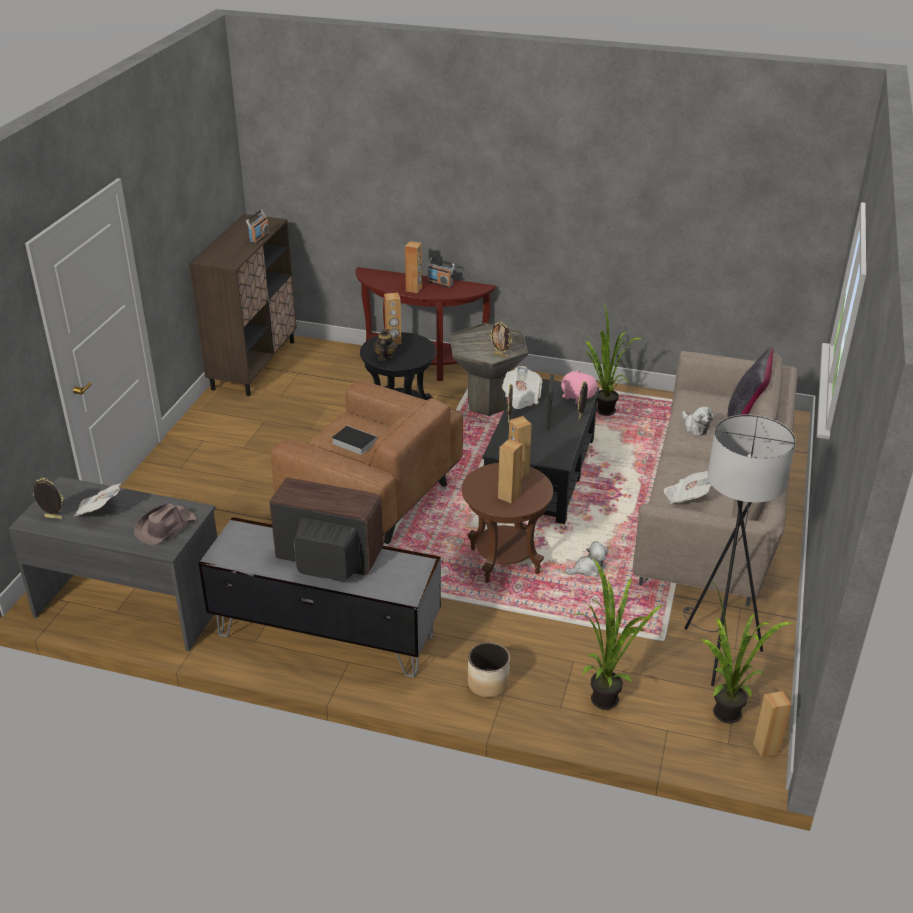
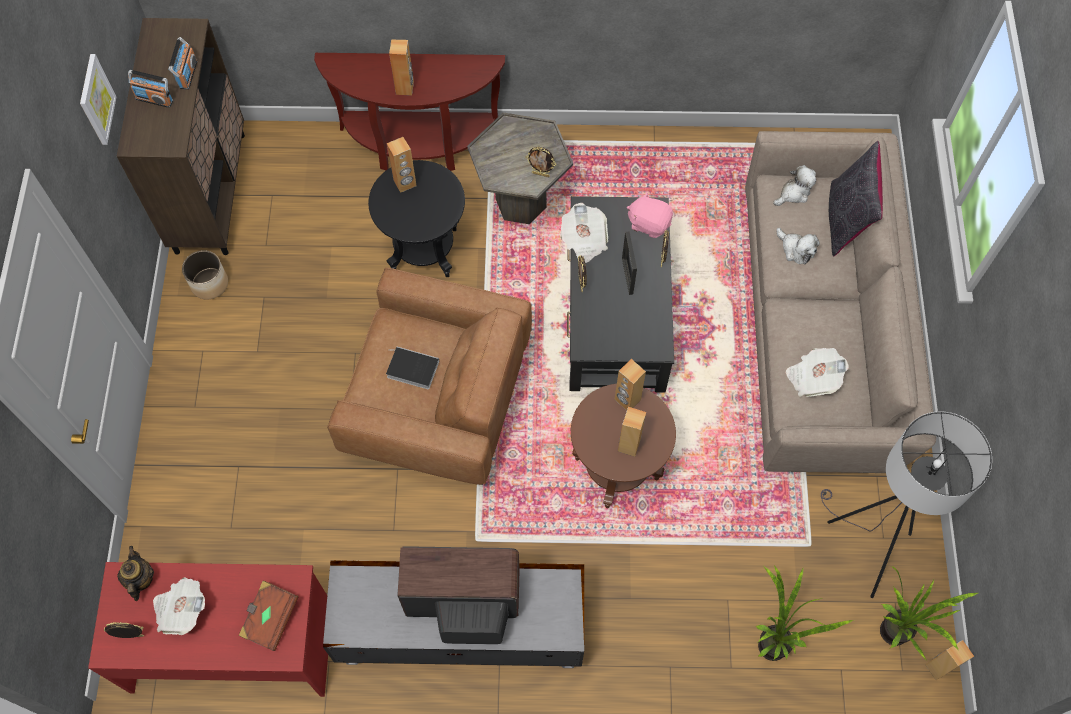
camera: 15 degrees left, 30 degrees up
(131, 605) = (233, 645): grey desk -> red desk
(165, 527) = (270, 618): brown hat -> brown book
(187, 211) = (96, 100): none -> picture
(385, 357) = (405, 219): teapot -> teapot (140, 579)
(440, 283) = (434, 67): radio -> radio (154, 99)
(488, 683) = (651, 655): planter -> planter (210, 283)
(588, 569) = (708, 458): plush toy -> plush toy (794, 193)
(601, 413) = (658, 186): potted plant -> none

